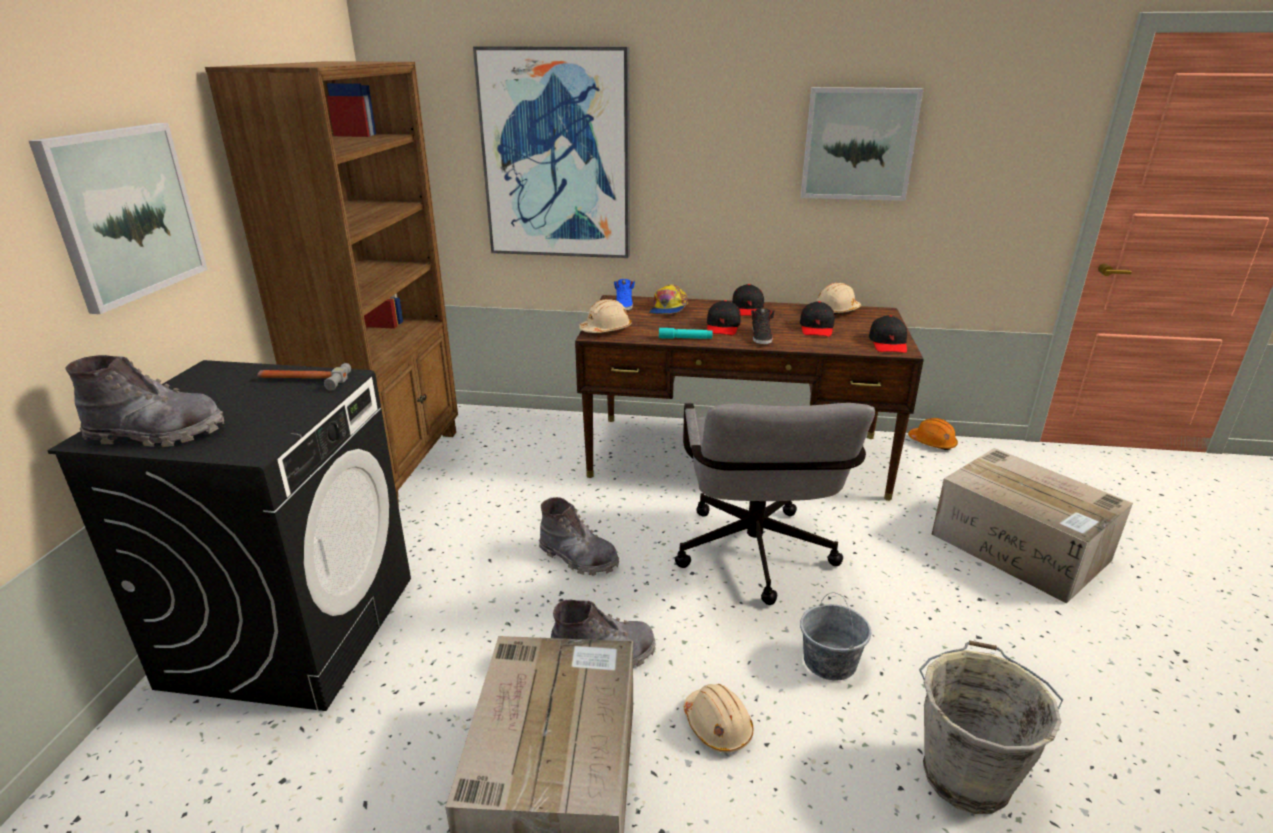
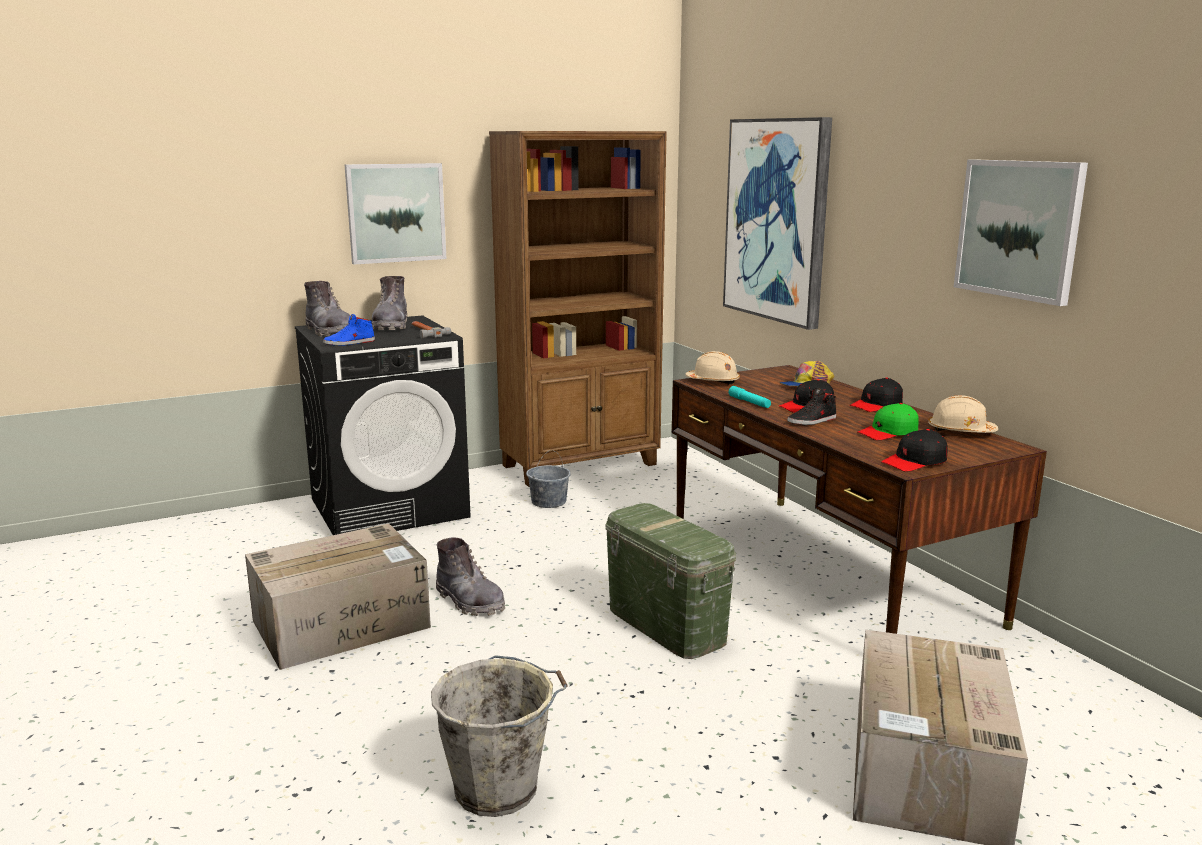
camera: 55 degrees right, 10 degrees down
(578, 558) = (566, 557): grey boot -> grey boot (391, 326)
(624, 305) = (780, 374): blue shoe -> blue shoe (349, 343)
(717, 726) = (444, 663): beige hard hat -> none
(755, 560) = (665, 625): grey office chair -> green storage box
(816, 328) = (888, 433): black cap -> green cap
(829, 661) = (570, 692): grey bucket -> grey bucket (549, 502)
(932, 443) = (1078, 669): orange hard hat -> none

